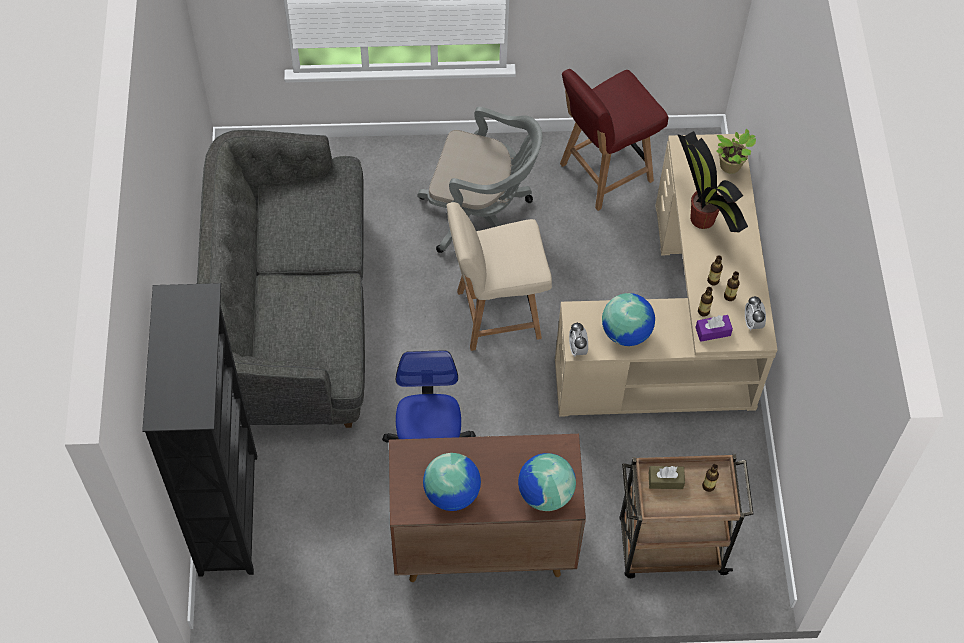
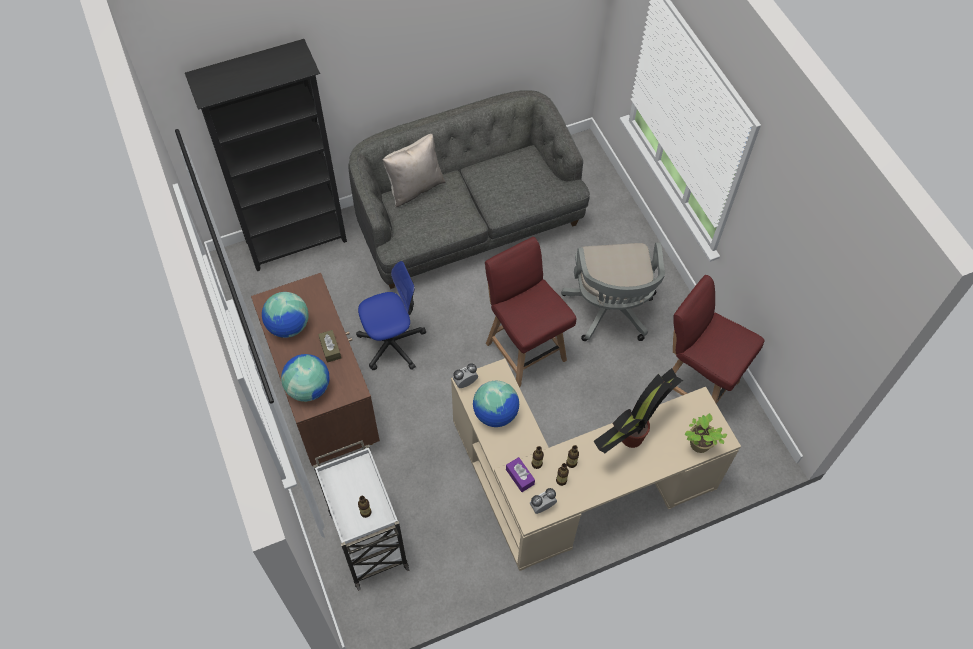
camera: 70 degrees right, 0 degrees up
(264, 327) = (415, 187): none -> beige pillow
(496, 314) = (525, 350): beige chair -> red chair
(665, 480) = (359, 478): brown tissue box -> brown tissue box (330, 349)
(669, 547) = (367, 538): brown cart -> white cart

